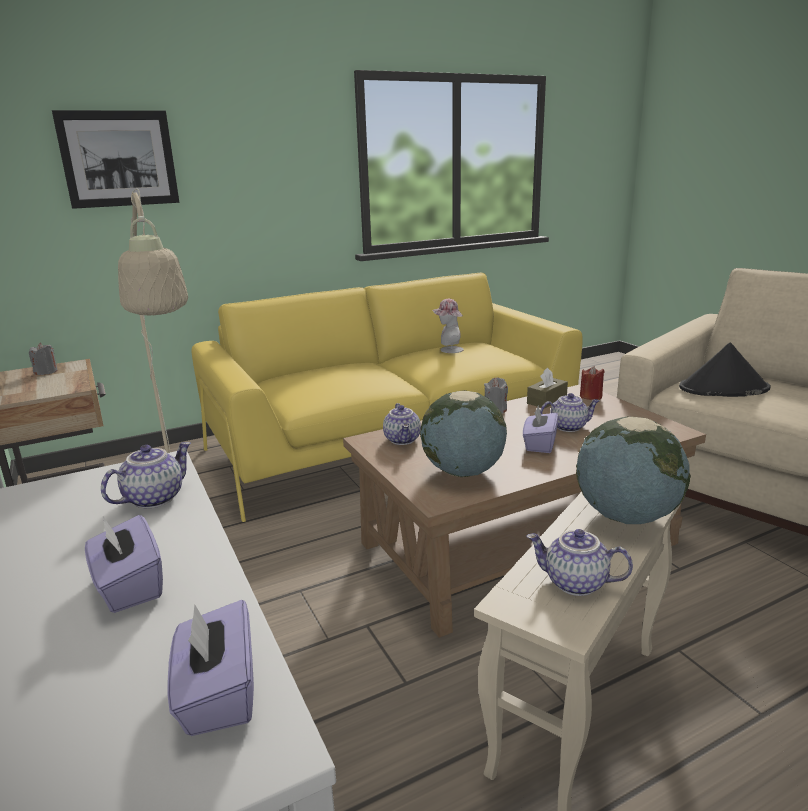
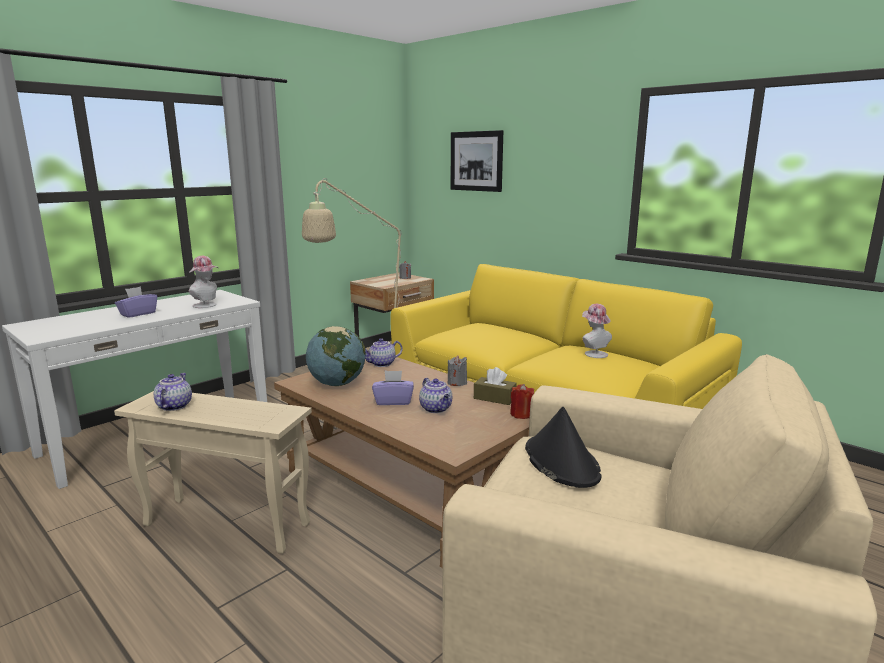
camera: 70 degrees right, 5 degrees down
(154, 498) = (207, 305): teapot -> hat
(218, 694) = (69, 330): purple tissue box -> none
(625, 516) = (249, 416): globe -> none

